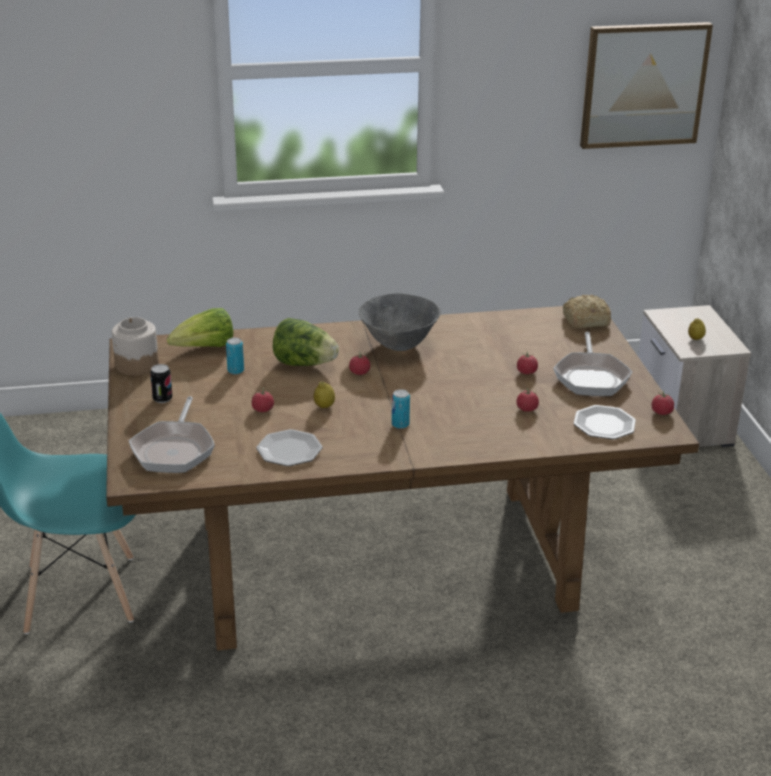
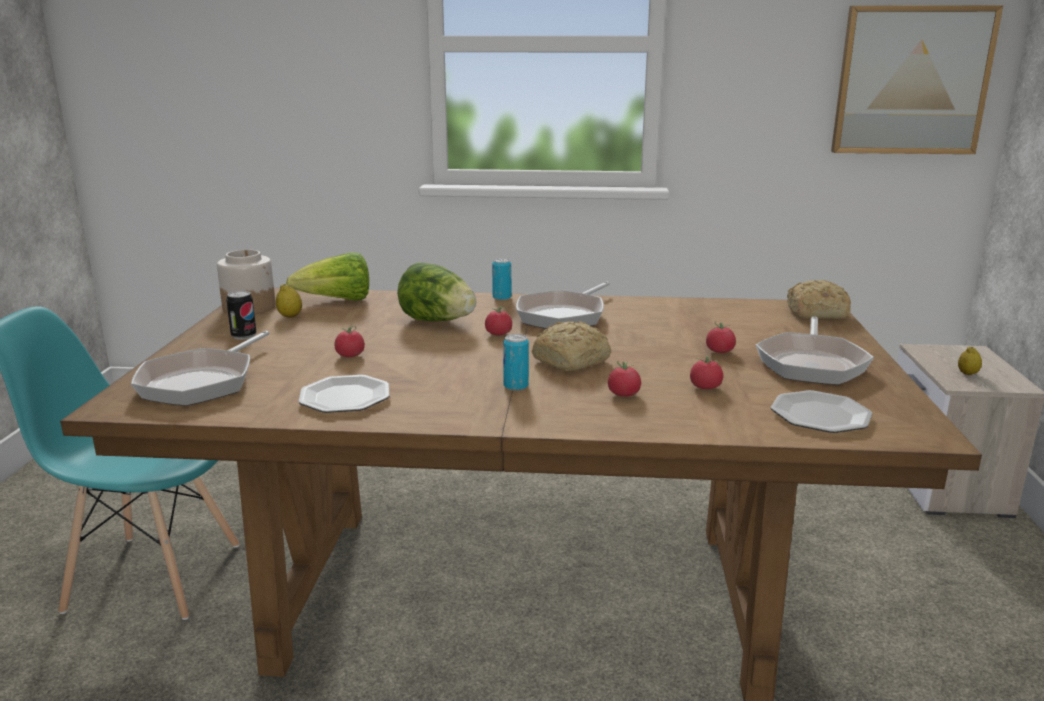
camera: 15 degrees right, 10 degrees down
(235, 370) = (352, 320): can -> can (502, 297)
(324, 406) = (429, 359): lemon -> lemon (290, 316)
(399, 345) = (564, 315): grey bowl -> frying pan
(427, 394) = (573, 360): none -> bread
(661, 412) = (916, 410): tomato -> tomato (623, 394)

